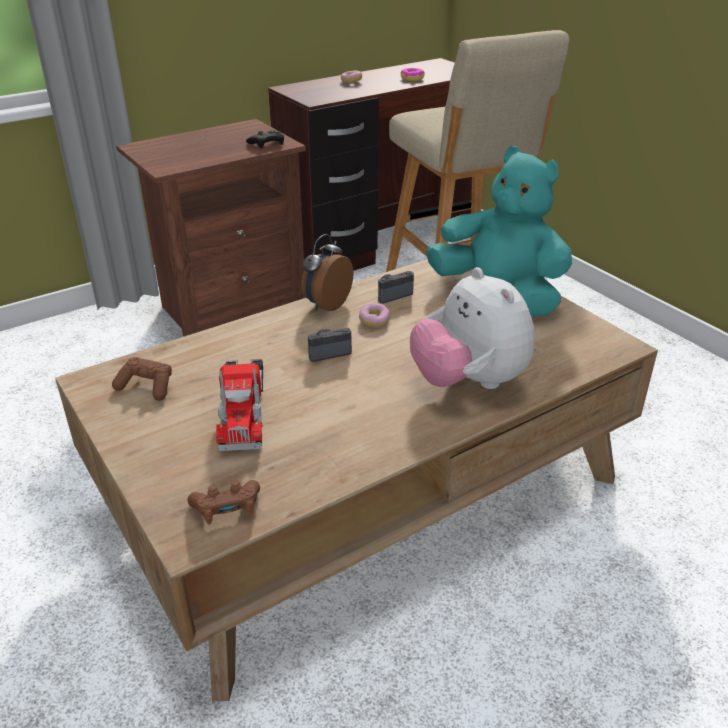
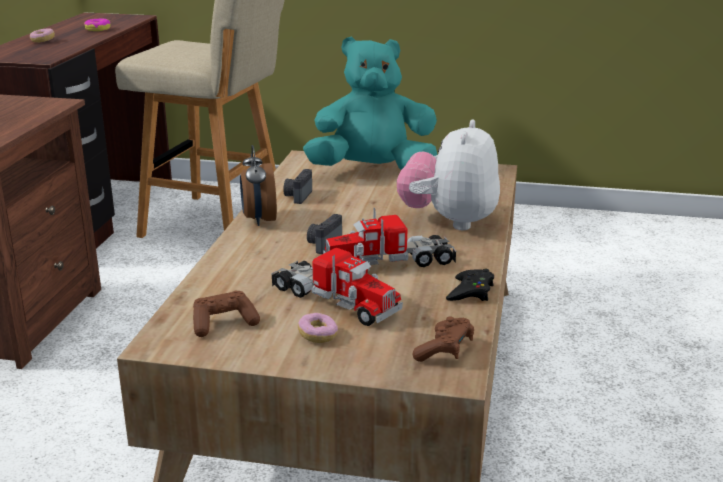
camera: 45 degrees left, 10 degrees down
(267, 143) = (42, 106): black game controller -> black game controller (470, 291)
(343, 398) = (390, 262): none -> toy truck
(374, 321) = (317, 215): donut -> donut (318, 336)
(468, 382) = (449, 221): plush toy -> plush toy turned 90 degrees clockwise

